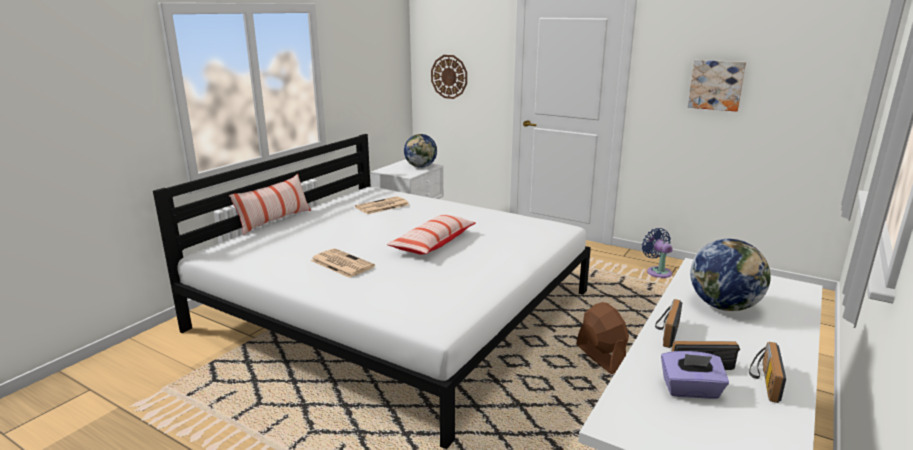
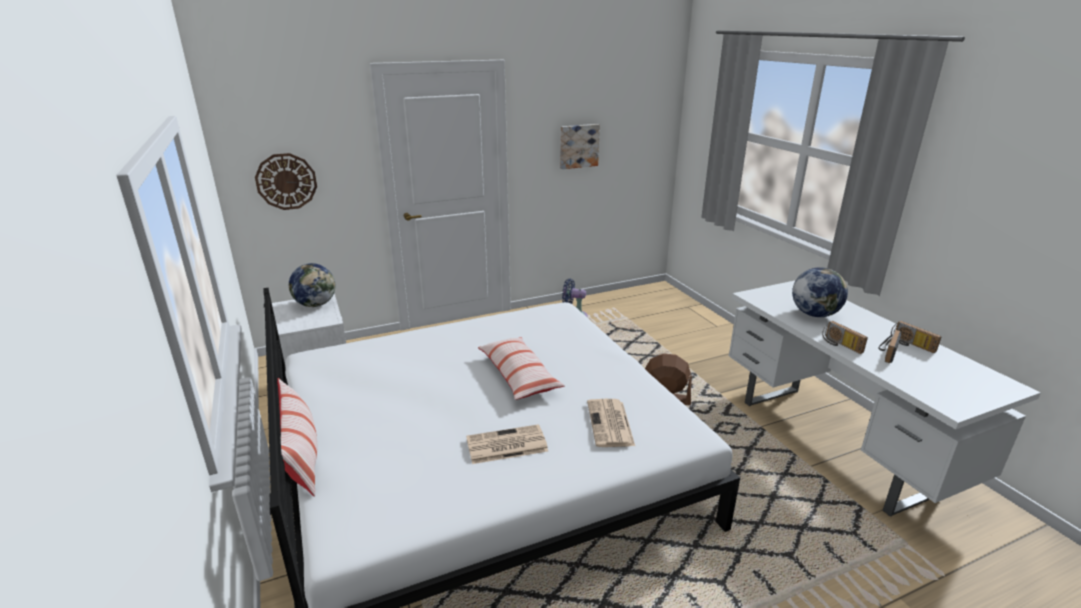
camera: 55 degrees left, 5 degrees up
(382, 206) = (381, 368): newspaper -> newspaper (610, 424)
(690, 390) = (916, 368): purple tissue box -> none

